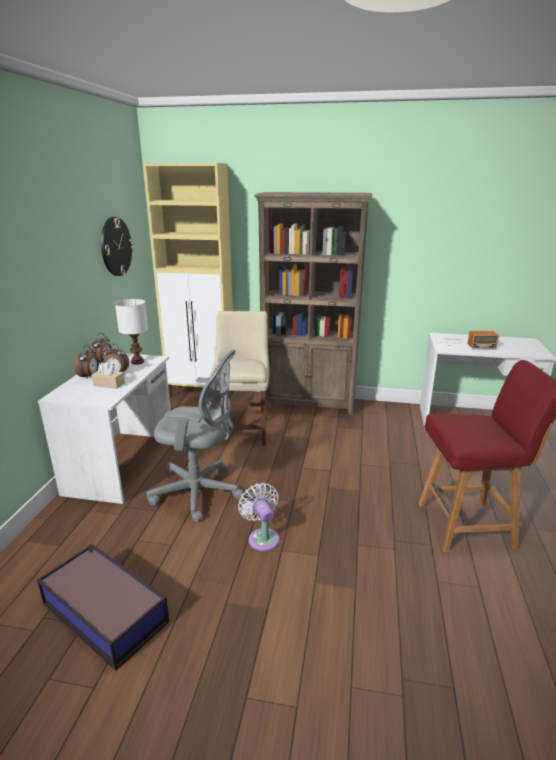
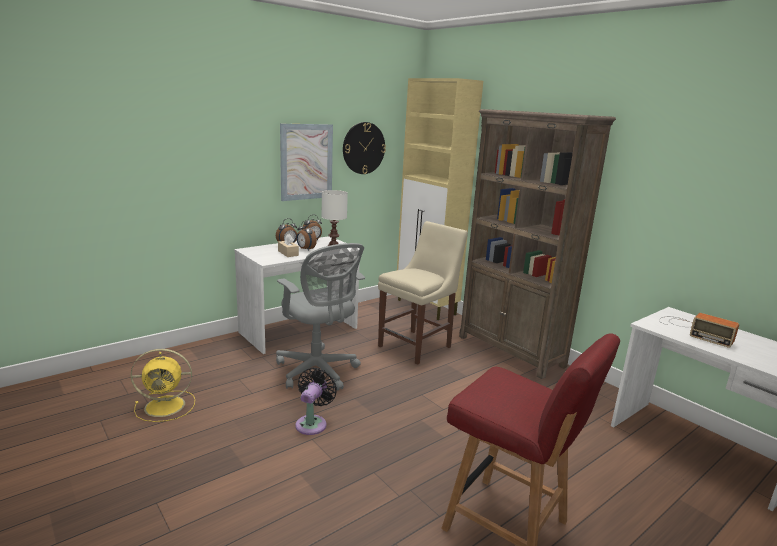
camera: 40 degrees right, 5 degrees down
(77, 274) = (306, 162): none -> picture
(104, 611) = (167, 406): storage box -> yellow fan
(262, 537) = (312, 423): white fan -> black fan

